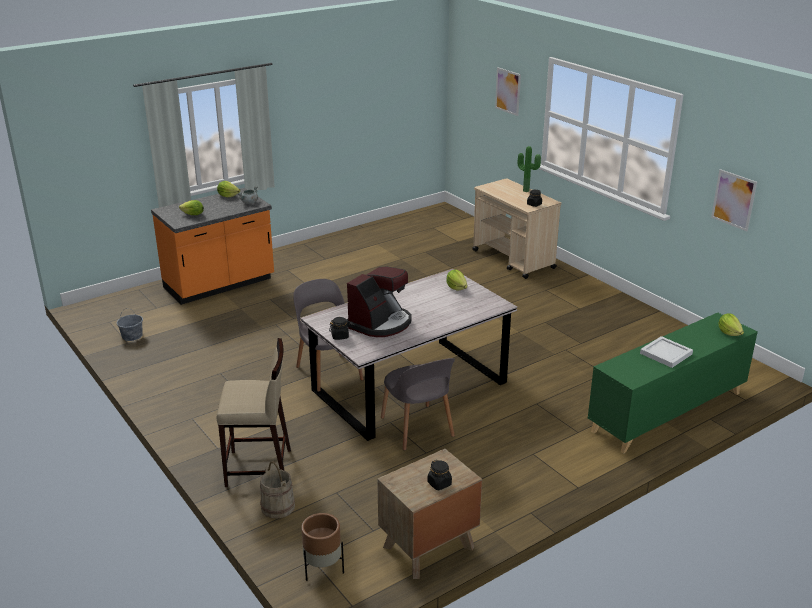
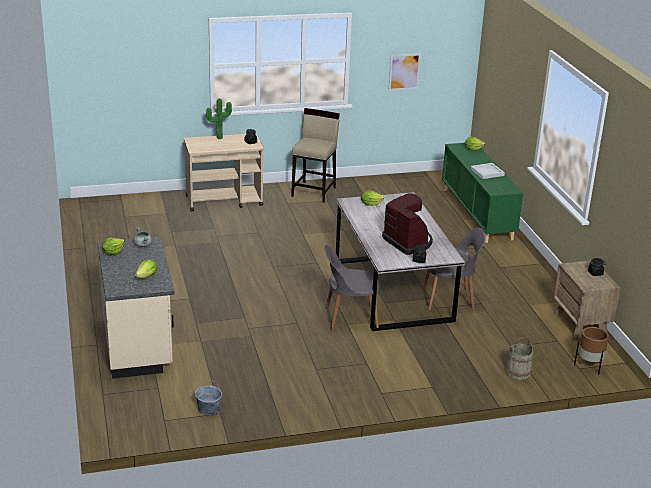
camera: 70 degrees left, 0 degrees up
(219, 285) = (139, 344): orange counter -> beige counter
(259, 468) = (468, 372): beige stool -> beige stool (314, 192)
(508, 91) = (157, 62): picture -> none

